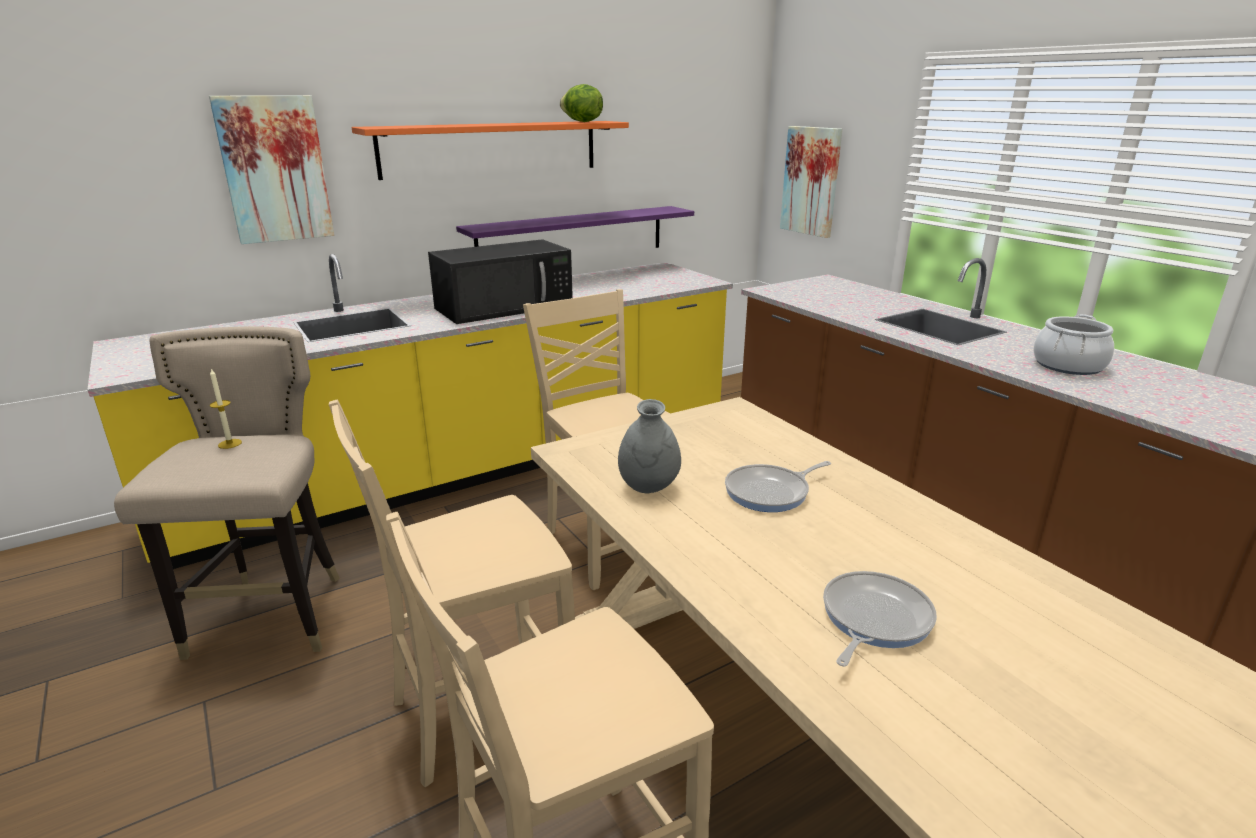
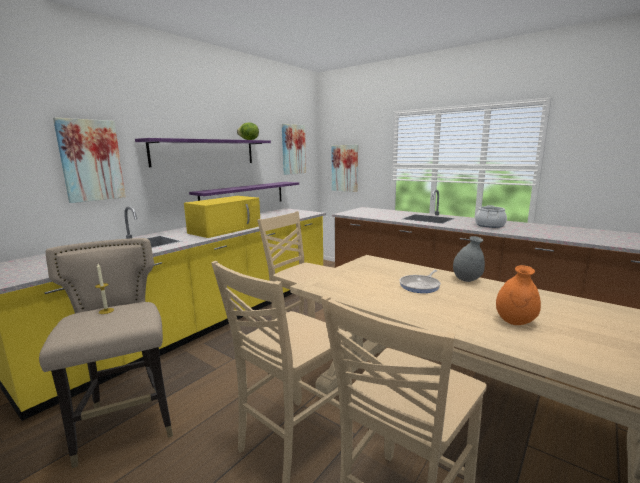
camera: 20 degrees left, 10 degrees down
(491, 148) = (205, 152): orange shelf -> purple shelf
(505, 306) = (226, 229): black microwave -> yellow microwave
(648, 488) = (366, 293): grey vase -> grey vase (467, 280)
(696, 135) = (293, 149): none -> picture
(873, 619) = (515, 322): frying pan -> orange vase

